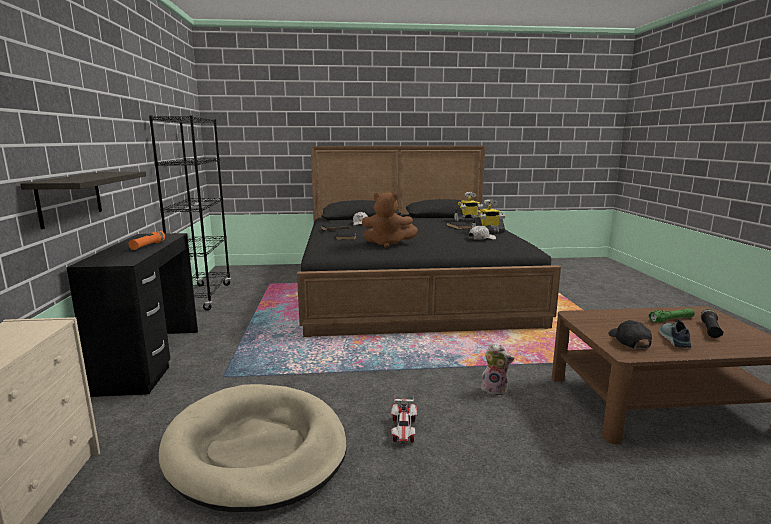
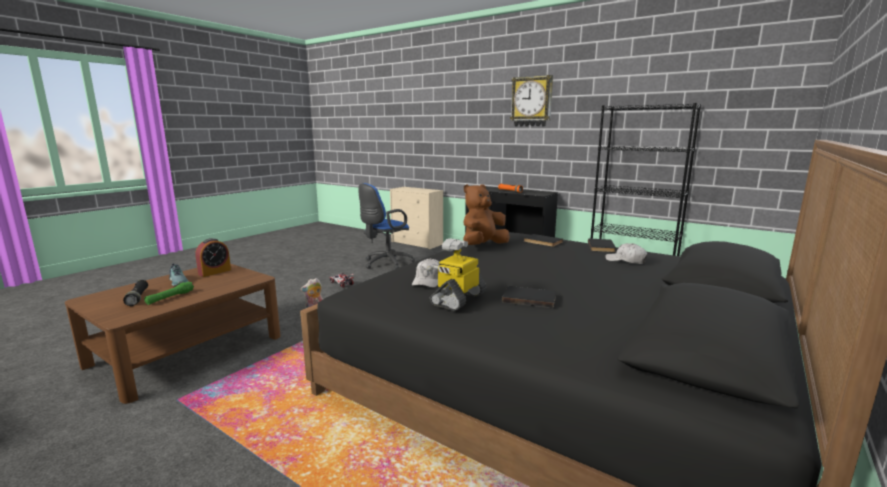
camera: 130 degrees right, 0 degrees up
(70, 198) = (498, 155): shelf -> none
(89, 96) = (531, 101): none -> wall clock
(256, 449) = (385, 263): beige dog bed -> blue office chair
(468, 220) = (582, 328): toy robot -> none
(629, 341) = (215, 272): black cap -> alarm clock

